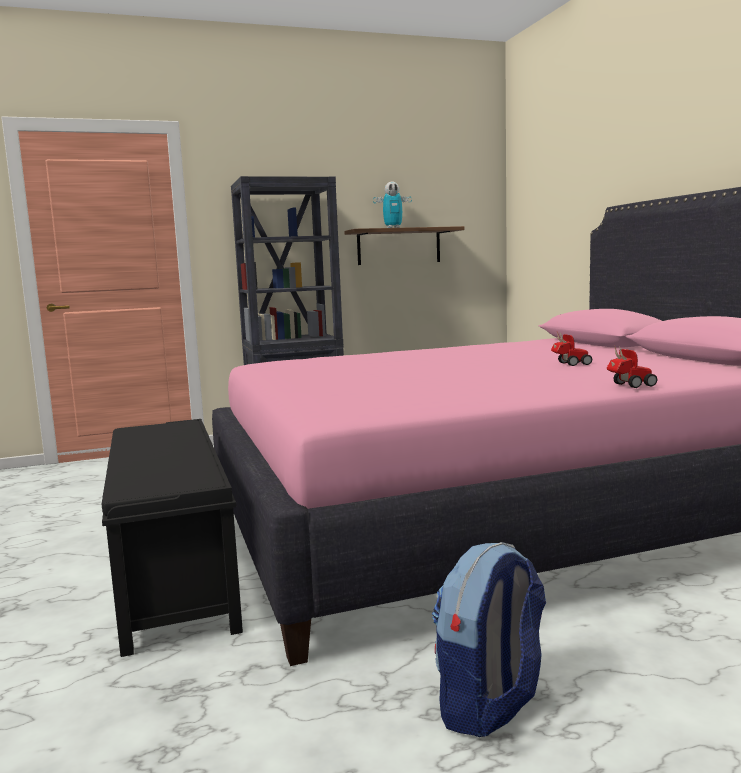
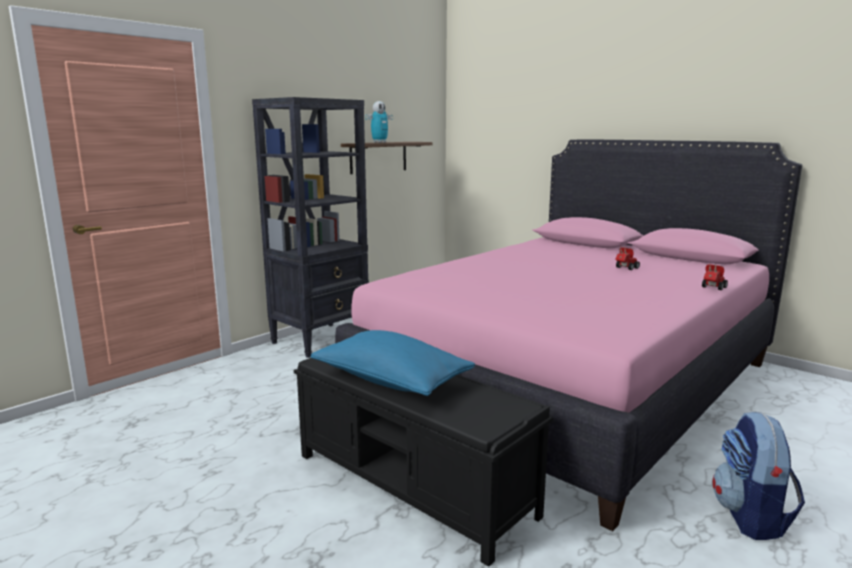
camera: 30 degrees left, 5 degrees up
(146, 449) = (391, 381): none -> blue pillow

